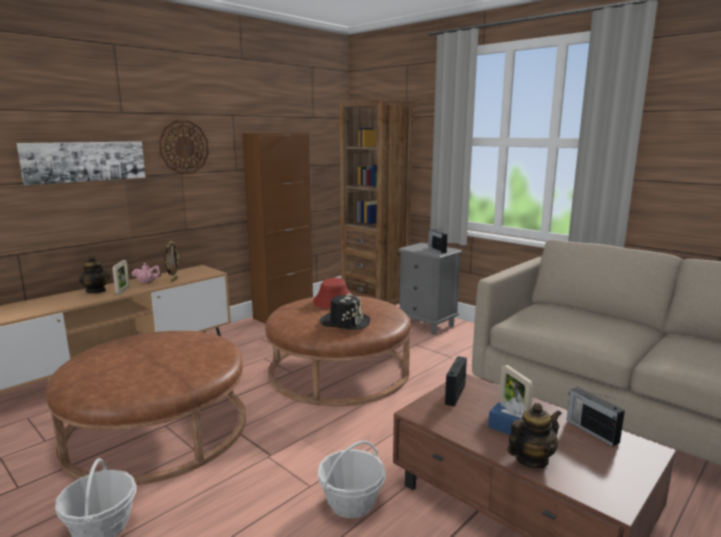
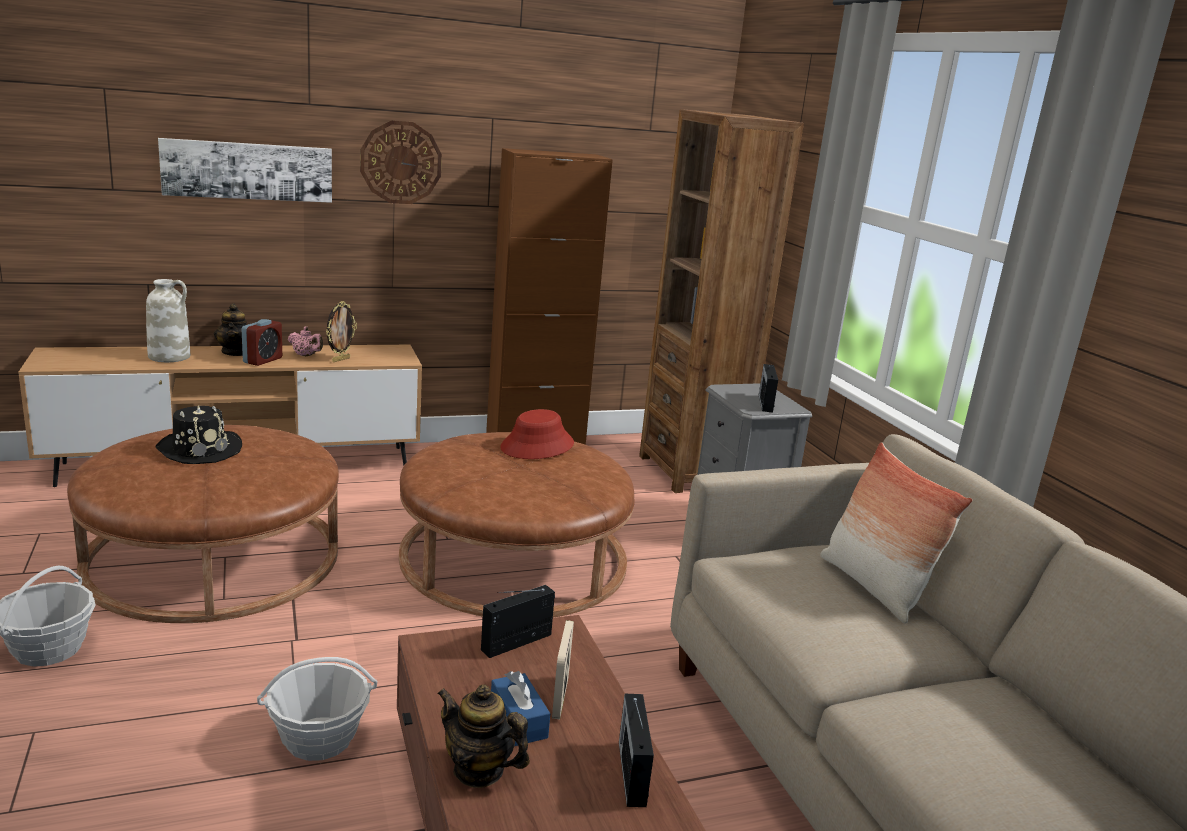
camera: 25 degrees right, 5 degrees up
(52, 302) = (170, 357): none -> white vase
(123, 291) = (262, 360): picture frame -> alarm clock
(345, 322) = (503, 485): black hat -> black hat (199, 449)
(531, 459) = (479, 770): teapot -> teapot turned 150 degrees counterclockwise
(584, 313) = (874, 587): none -> pillow

